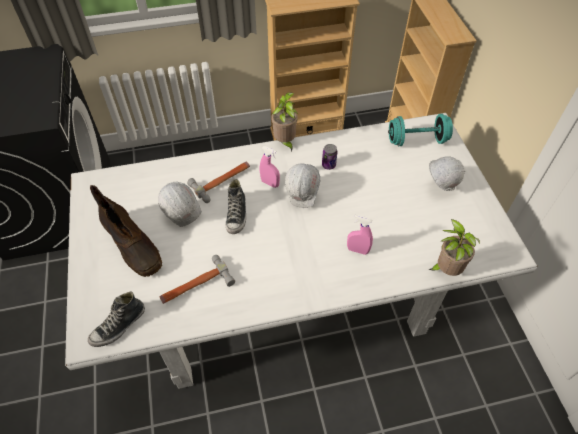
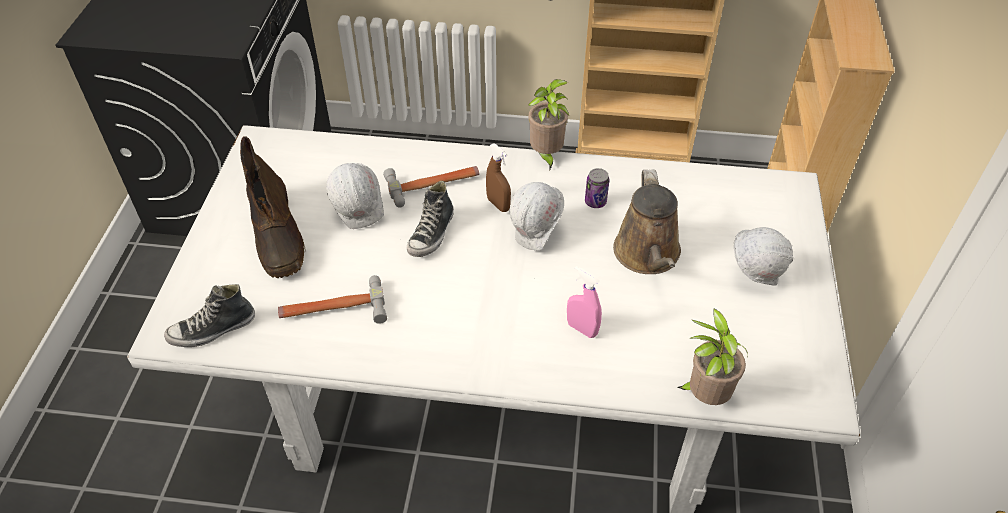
camera: 20 degrees right, 5 degrees down
(270, 183) = (498, 204): pink spray bottle -> brown spray bottle
(375, 191) = (648, 255): none -> brown watering can
(417, 140) = (749, 201): turquoise dumbbell -> none

